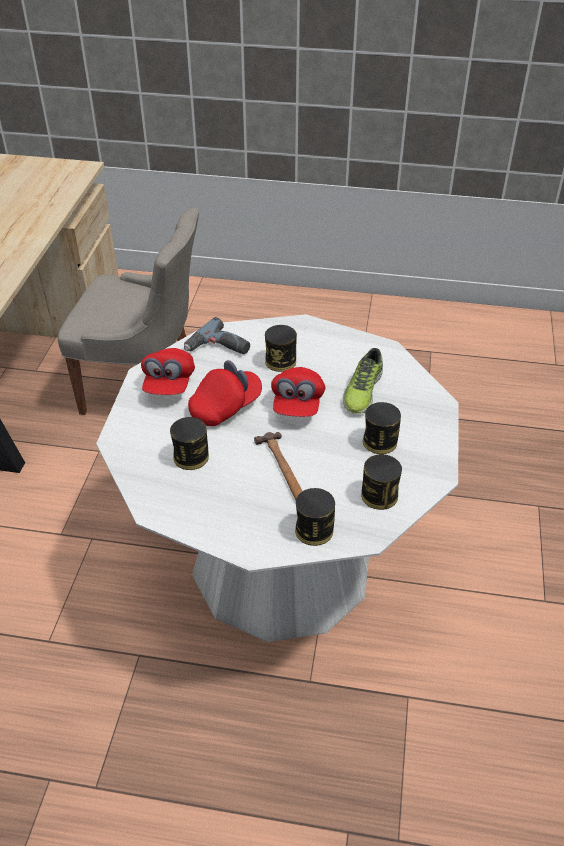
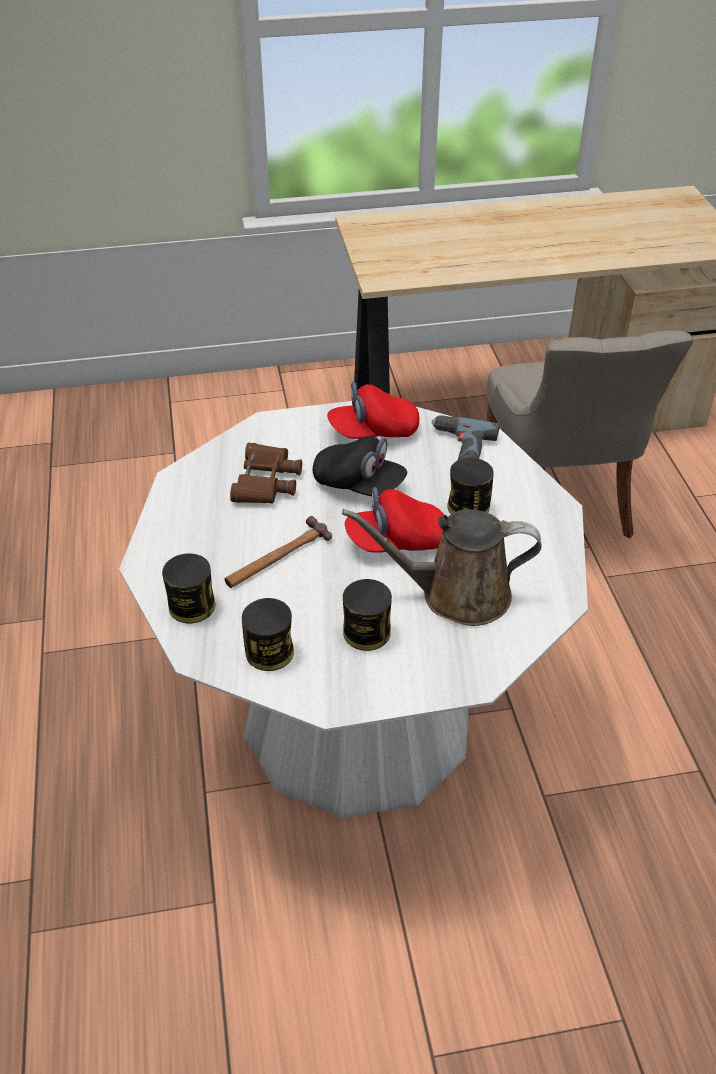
camera: 70 degrees right, 0 degrees up
(191, 457) = (265, 481): can -> brown binoculars
(226, 407) = (359, 484): red cap -> black cap
(362, 391) = (456, 594): shoe -> brown watering can

